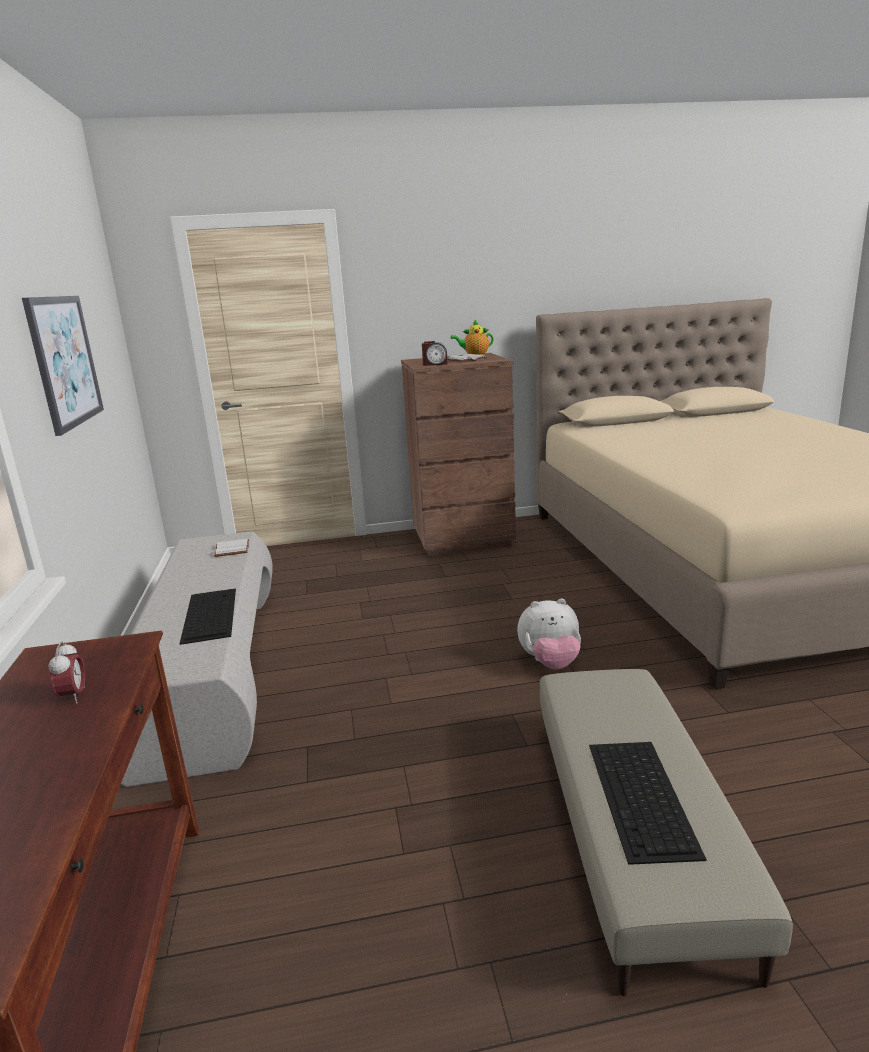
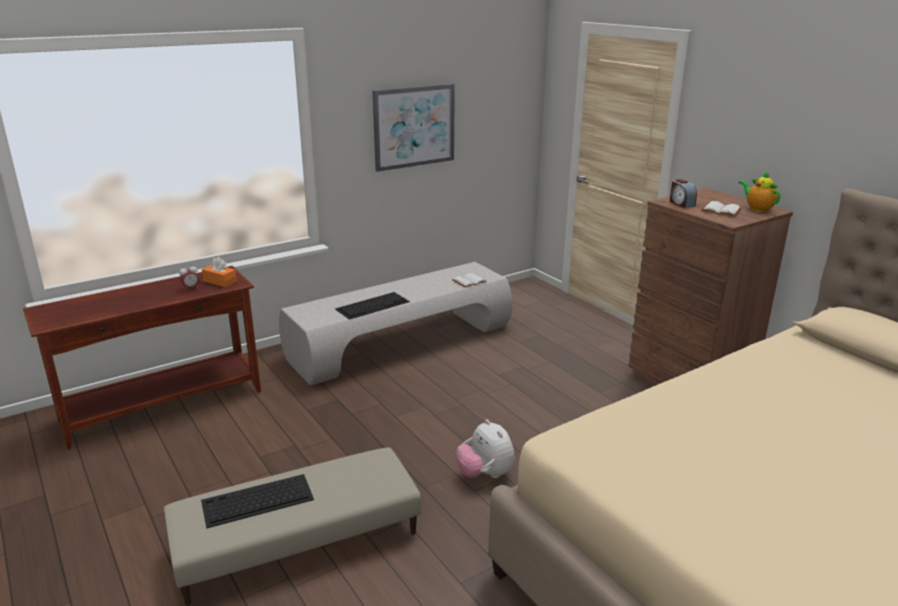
camera: 65 degrees right, 5 degrees up
(90, 662) = (220, 281): none -> orange tissue box

